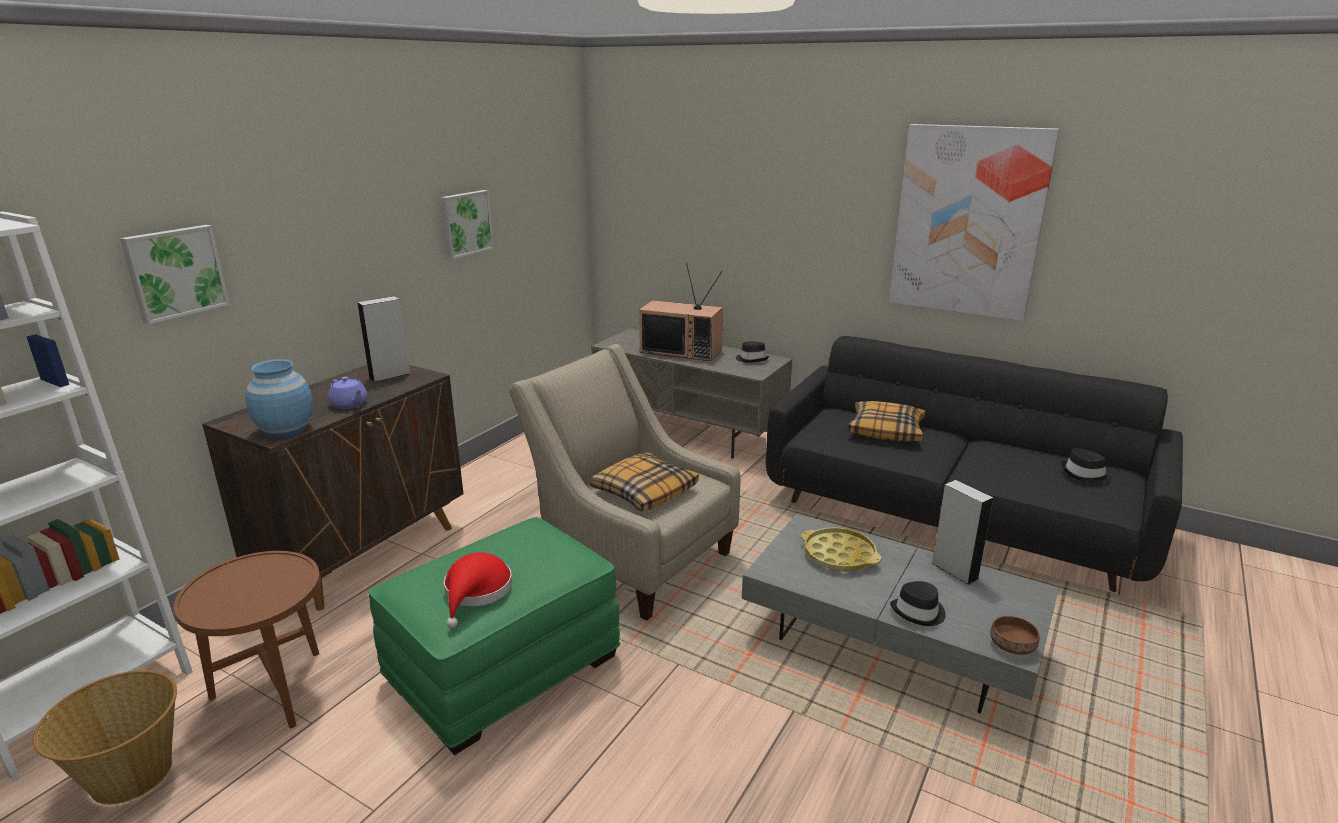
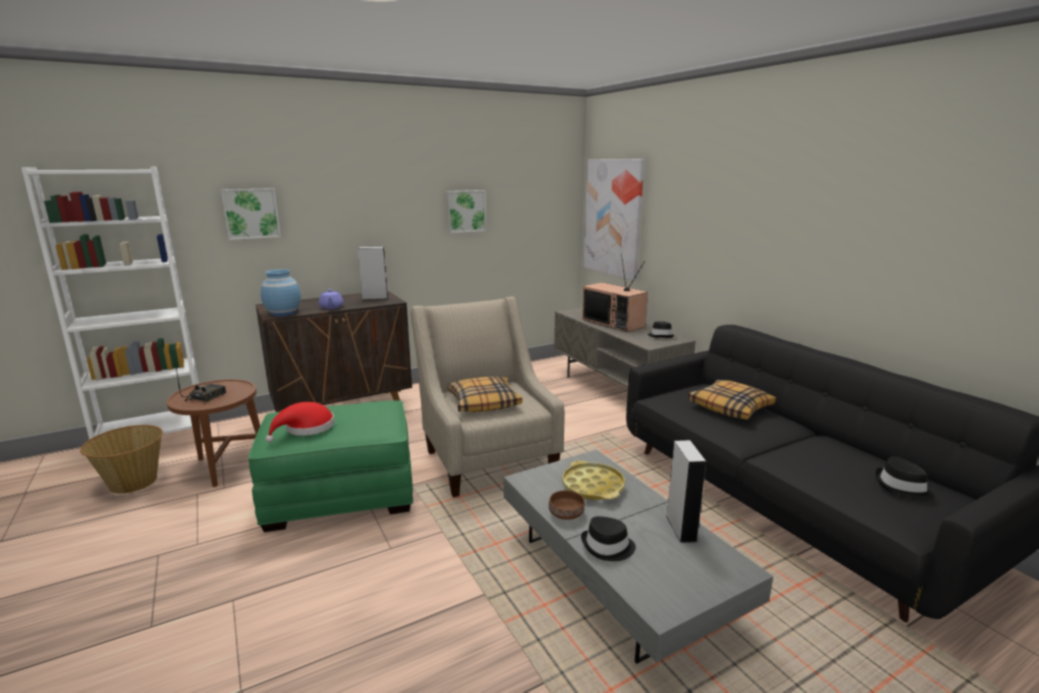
camera: 30 degrees right, 5 degrees down
(243, 595) = (205, 397): none -> radio
(968, 222) = (843, 225): picture -> picture (613, 218)
(1011, 645) = (661, 602): brown bowl -> brown bowl (566, 513)

